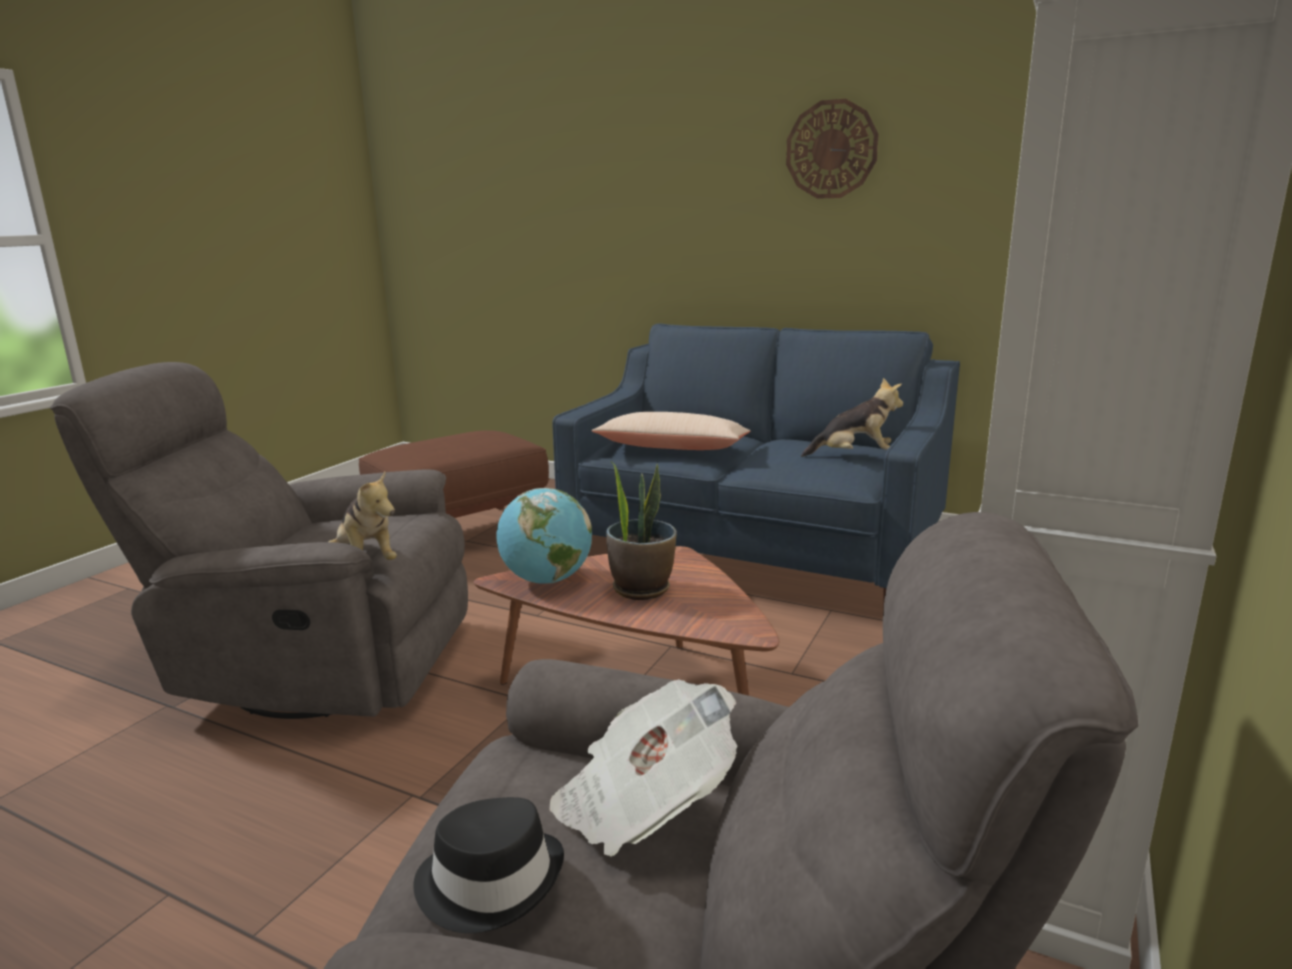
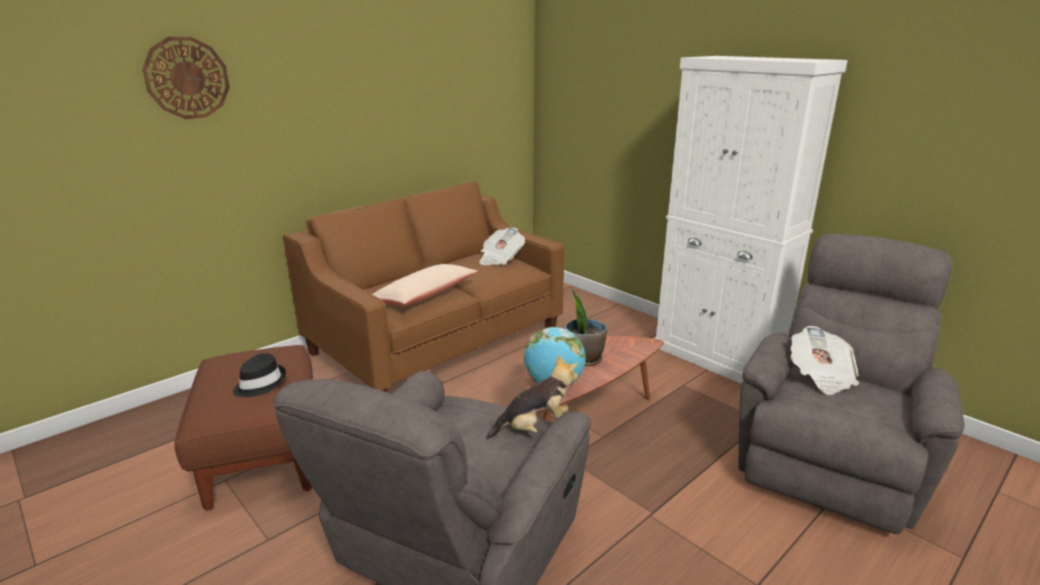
camera: 70 degrees left, 5 degrees up
(490, 881) = (871, 410): black hat -> black hat (260, 383)
(755, 549) = (436, 342): blue sofa -> brown sofa
(831, 149) = (389, 74): wall clock -> wall clock (187, 78)
(854, 456) = (500, 259): plush toy -> newspaper

